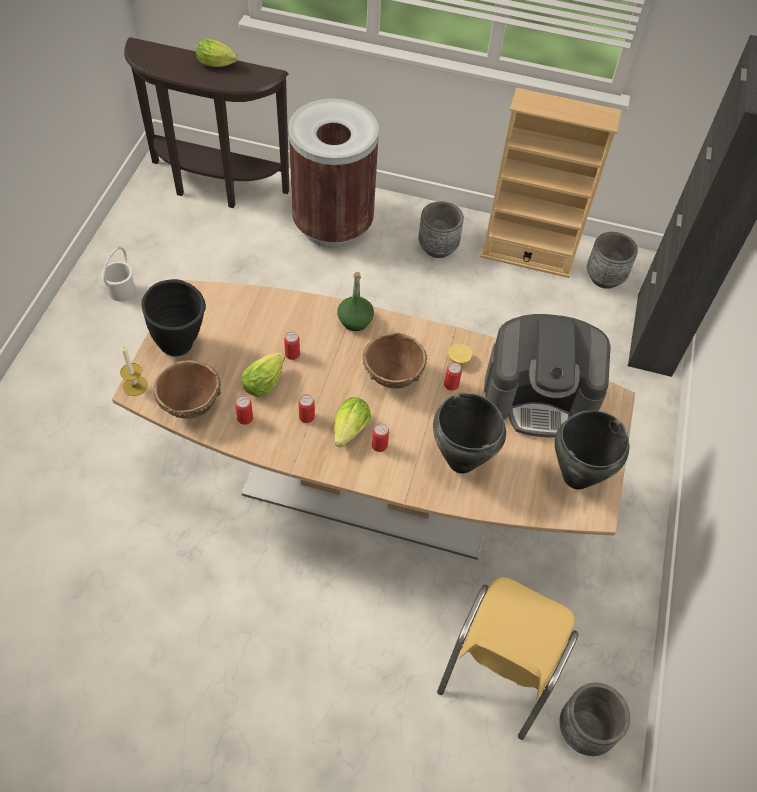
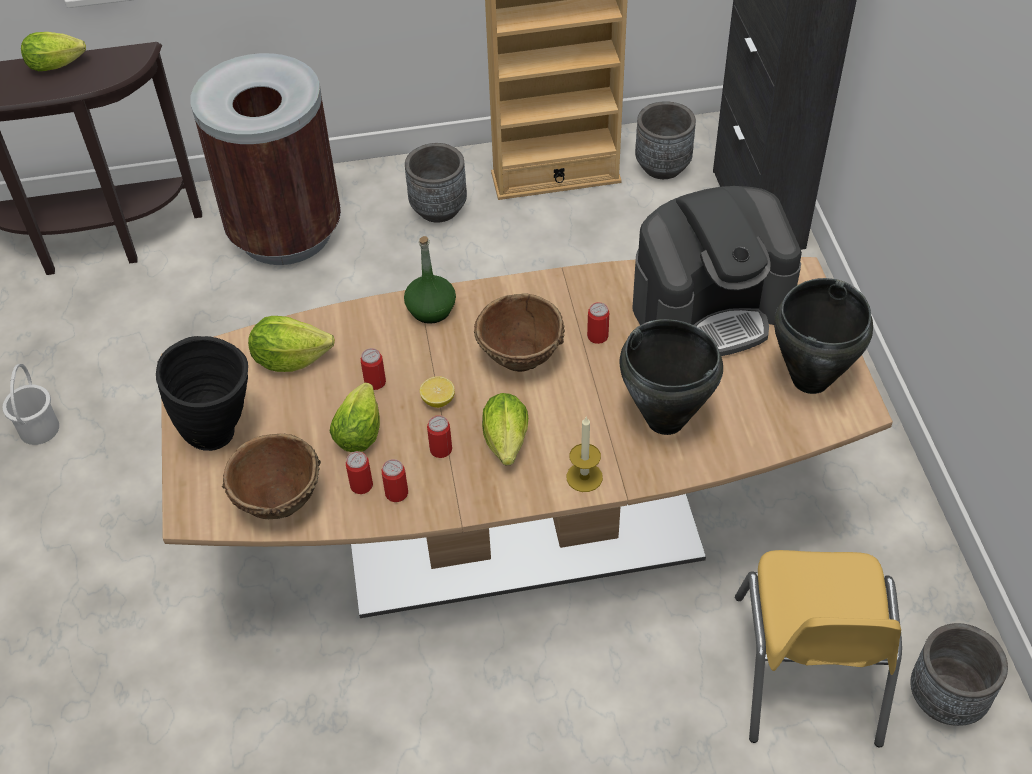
camera: 20 degrees left, 5 degrees down
(135, 385) = (186, 508): candle -> candle (584, 477)
(250, 316) = (290, 359): none -> lettuce
(379, 445) = (554, 444): can -> can (396, 493)
(458, 359) = (588, 304): lemon -> lemon (438, 400)

